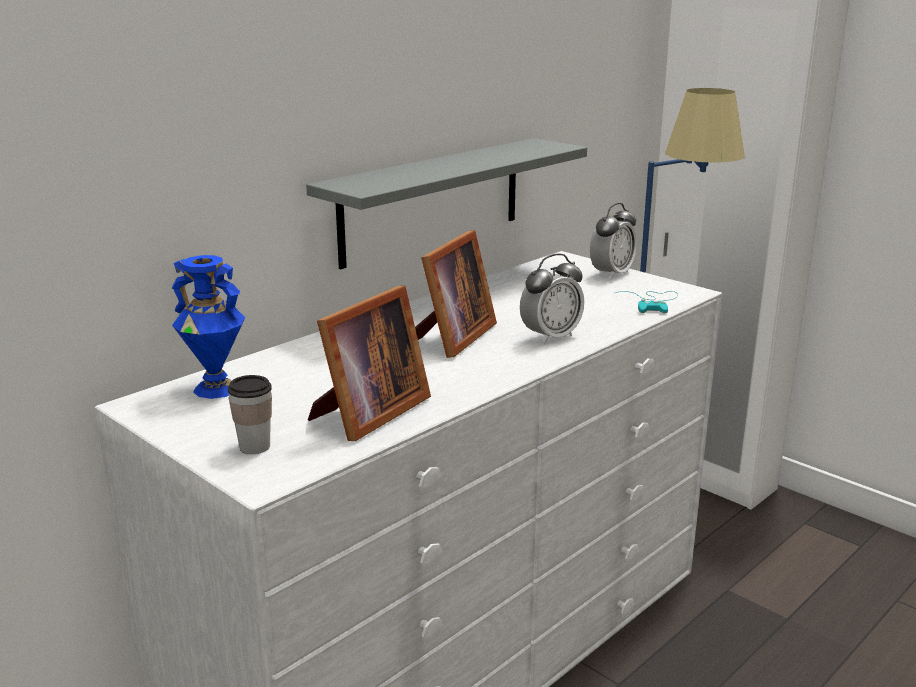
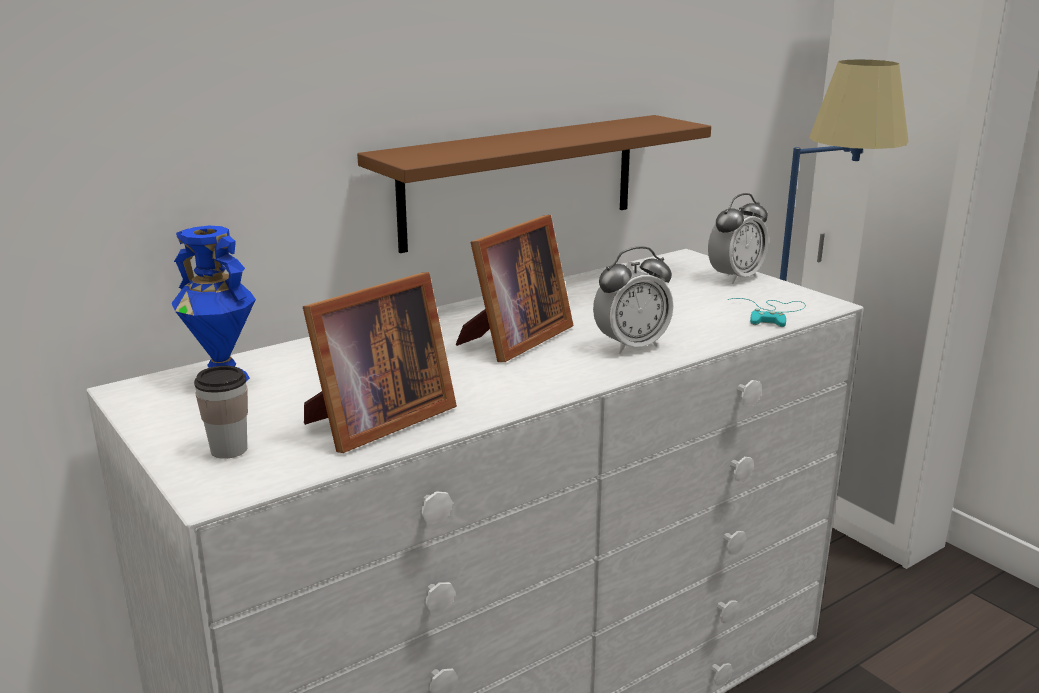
camera: 10 degrees right, 0 degrees up
(432, 201) = (520, 181): grey shelf -> brown shelf

